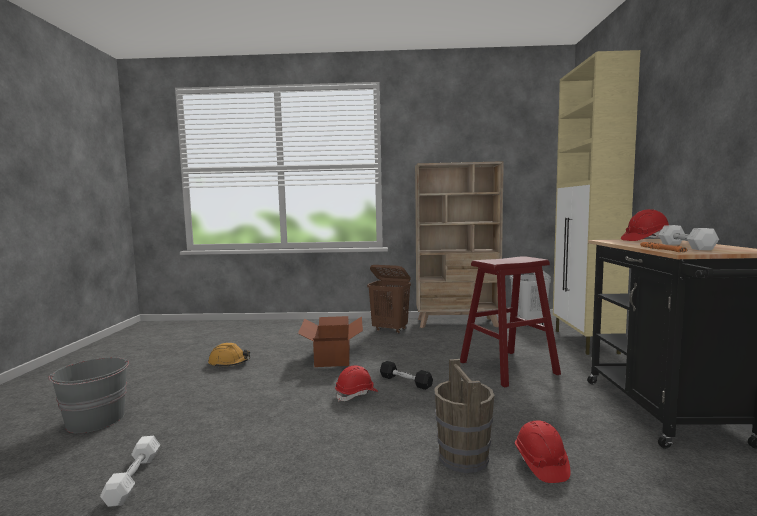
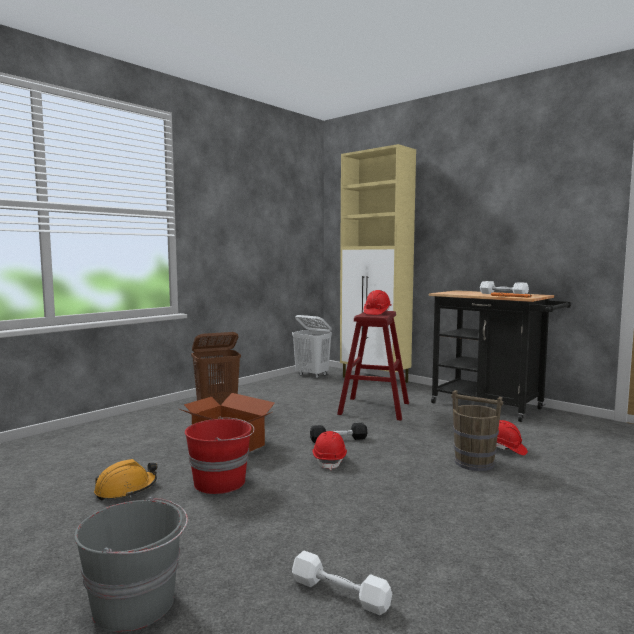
camera: 50 degrees left, 0 degrees up
(269, 378) = (221, 482): none -> red bucket
(457, 323) = (261, 388): beige bookcase -> none
(645, 240) = (457, 291): red hard hat -> red hard hat (377, 313)

